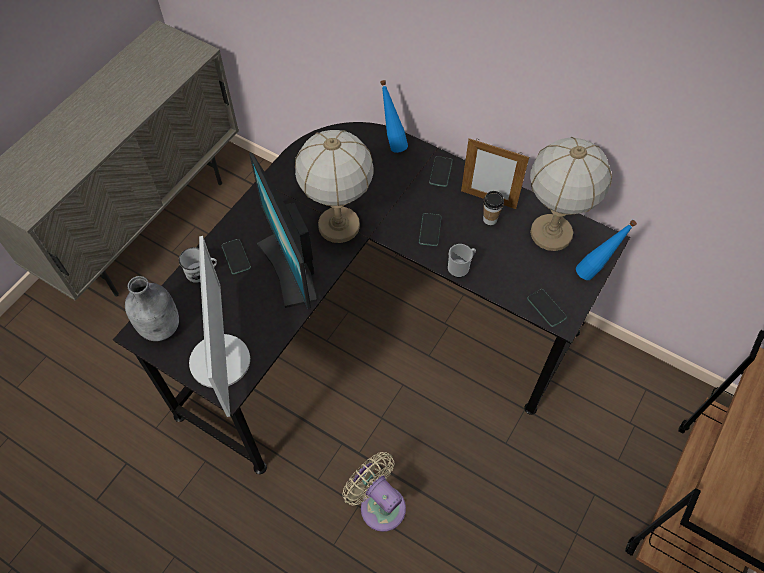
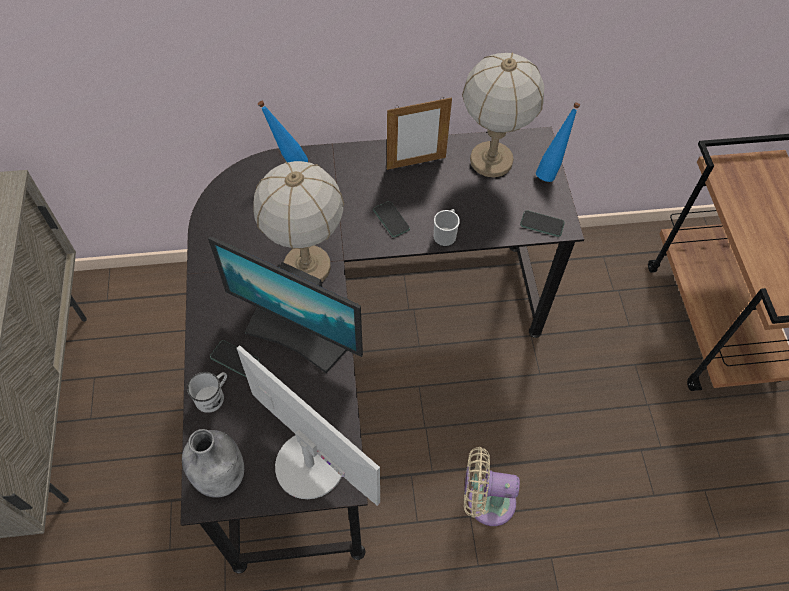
camera: 40 degrees left, 0 degrees up
(441, 172) = (354, 163): phone -> none
(490, 219) = (432, 179): cup -> none

